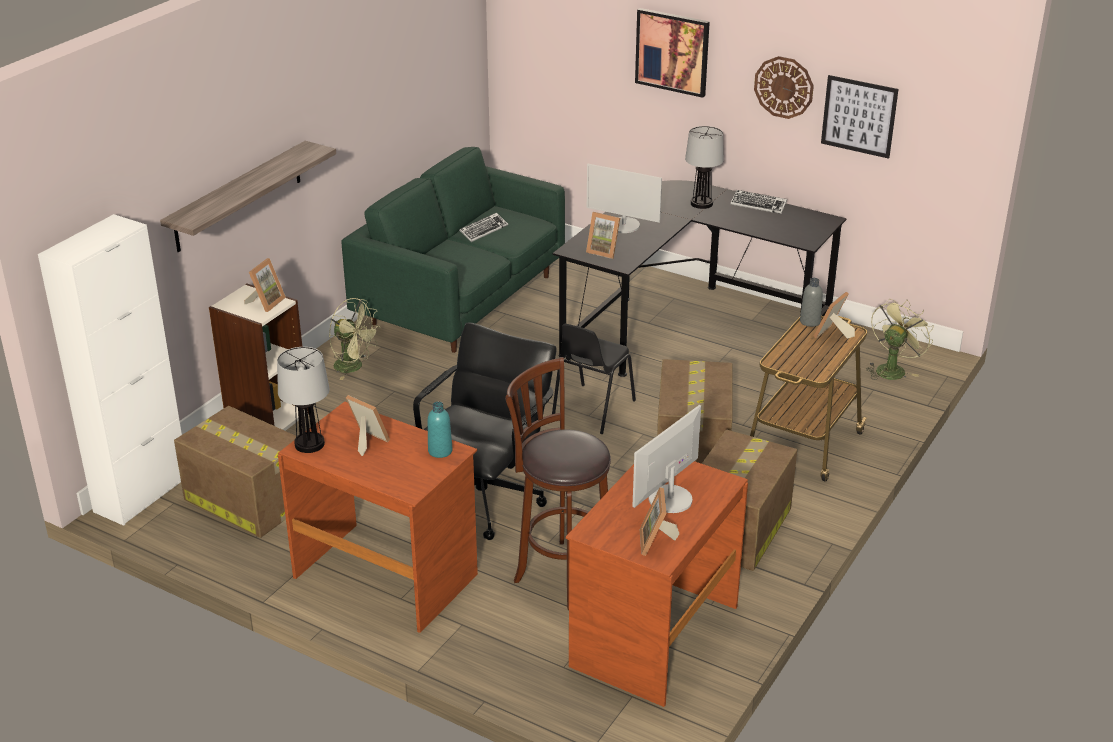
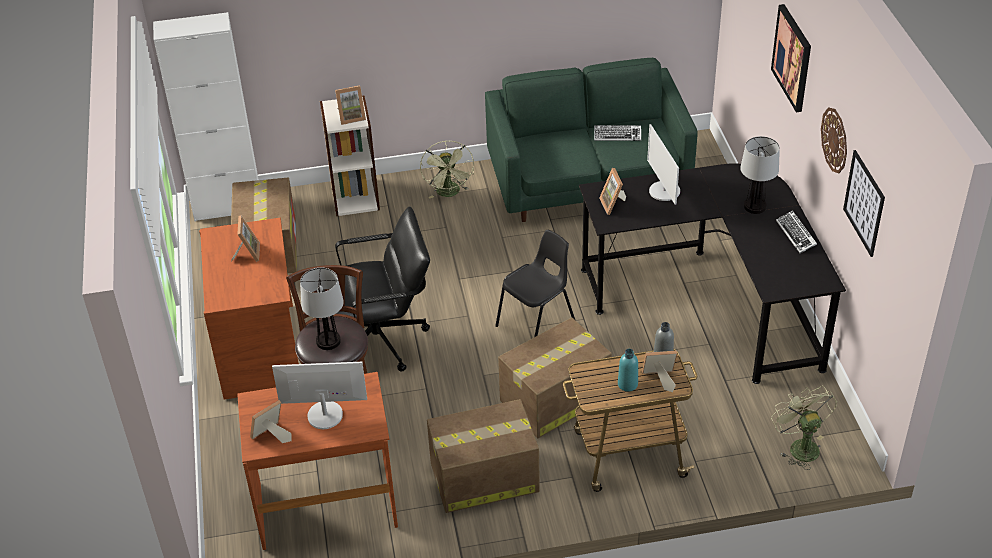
camera: 50 degrees right, 10 degrees up
(238, 196) = (367, 30): shelf -> none
(309, 444) = (220, 234): table lamp -> table lamp (327, 341)
(440, 451) = (270, 287): turquoise bottle -> turquoise bottle (627, 384)
(591, 409) = (537, 324): black chair -> black chair turned 150 degrees clockwise
(892, 369) = (800, 446): green fan -> green fan turned 105 degrees counterclockwise

